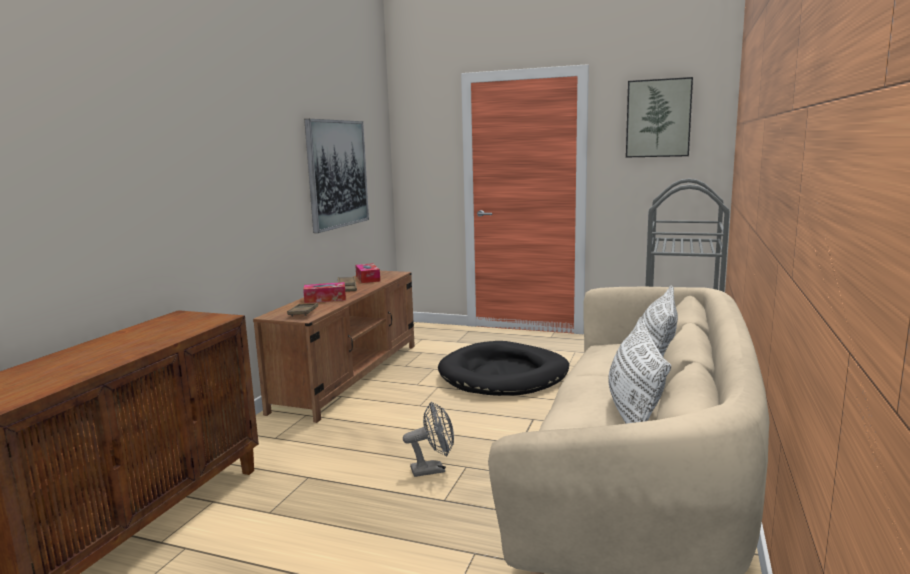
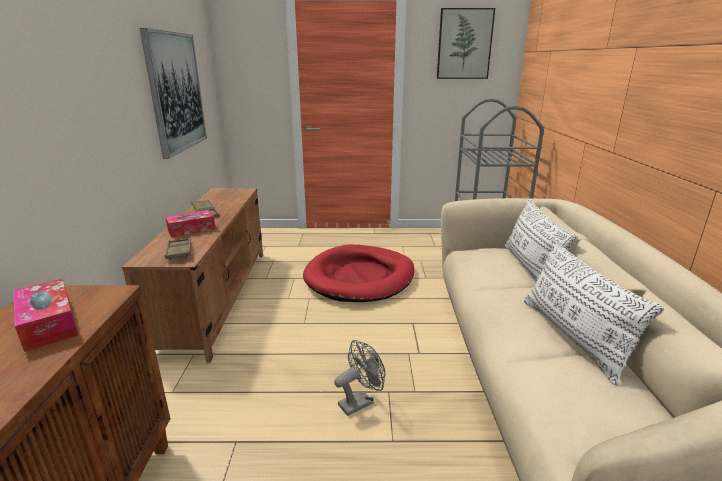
camera: 20 degrees left, 10 degrees up
(368, 278) = (219, 199): tissue box -> tissue box (48, 323)
(504, 375) = (360, 277): black dog bed -> red dog bed

